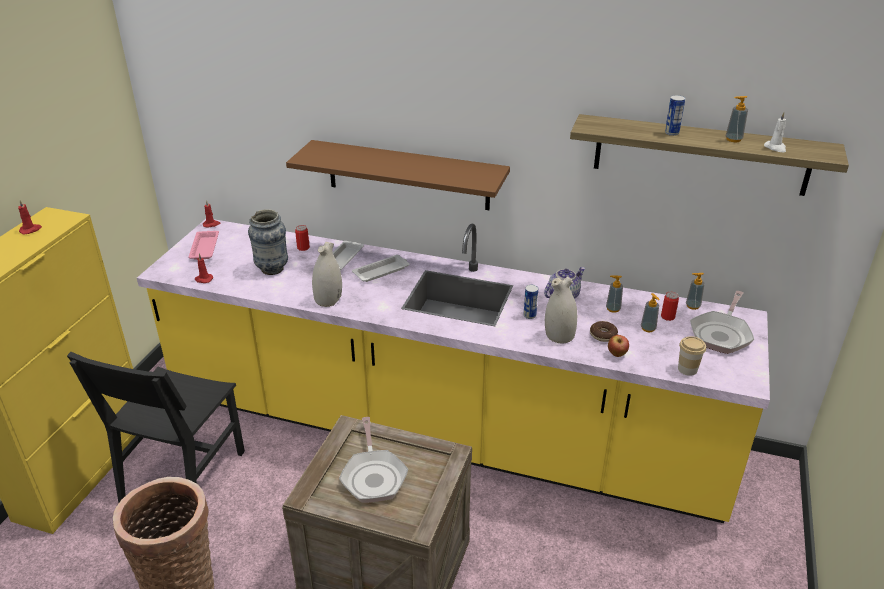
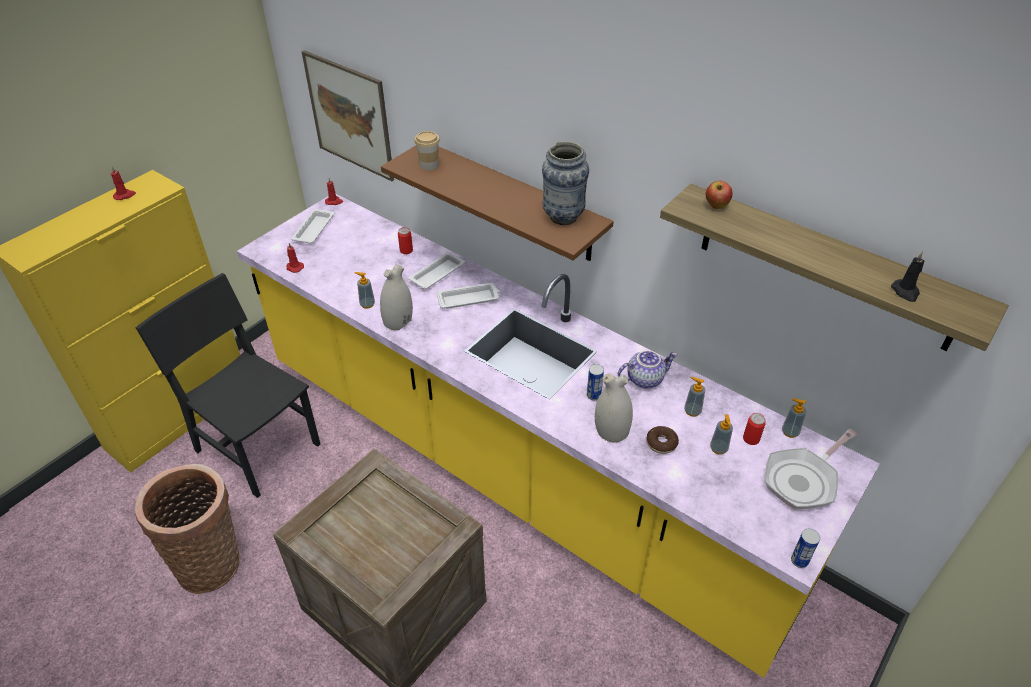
camera: 20 degrees right, 10 degrees up
(183, 476) = (258, 447): black chair -> black chair turned 90 degrees clockwise
(205, 247) = (314, 229): pink tray -> white tray
(226, 136) = (349, 116): none -> picture
(272, 269) = (363, 270): vase -> vase (563, 217)
(373, 476) = (371, 528): frying pan -> none
(617, 354) = (663, 473): apple -> apple (716, 206)
(671, 133) = (784, 237): can -> can (799, 561)
(687, 369) = (734, 516): cup -> cup (429, 165)
(733, 139) = (858, 265): soap dispenser -> soap dispenser (367, 304)
(775, 148) = (905, 292): white candle -> black candle

